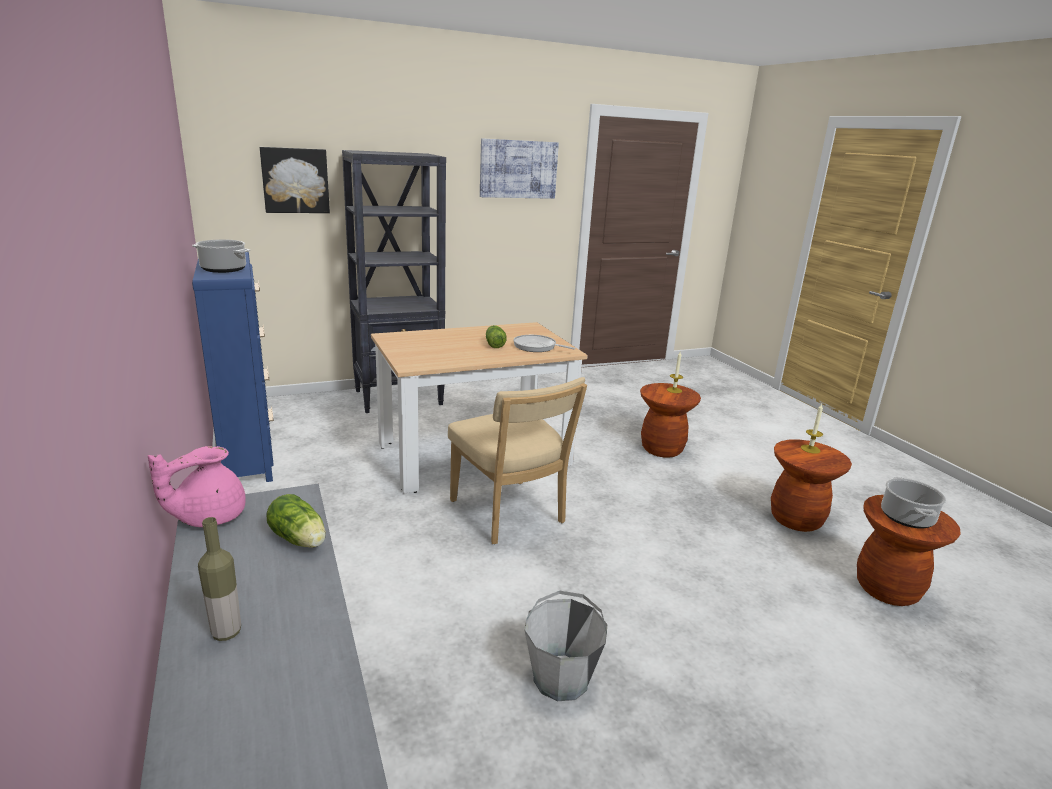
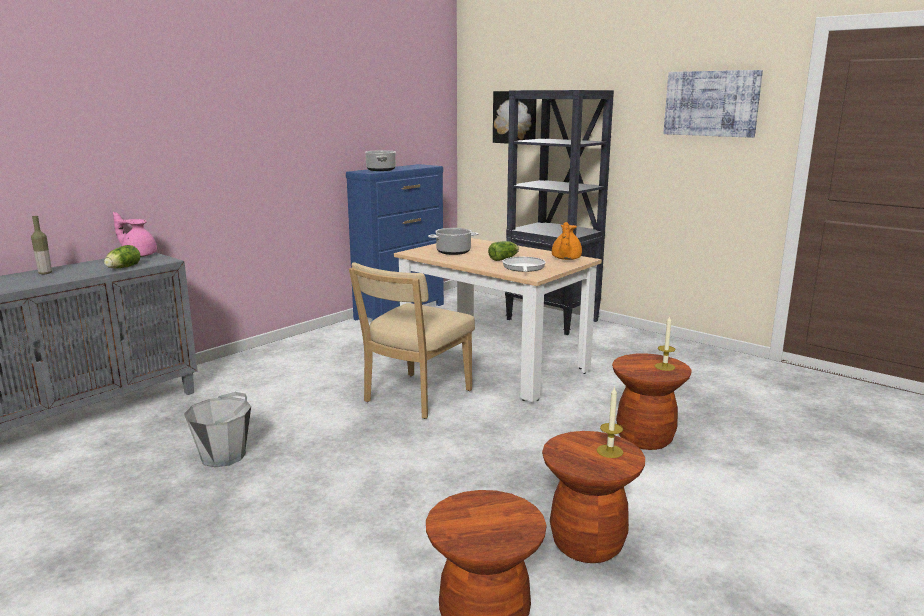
camera: 65 degrees right, 5 degrees down
(523, 329) = (565, 259): none -> orange teapot
(906, 517) = (478, 517): cooking pot -> cooking pot (453, 252)

